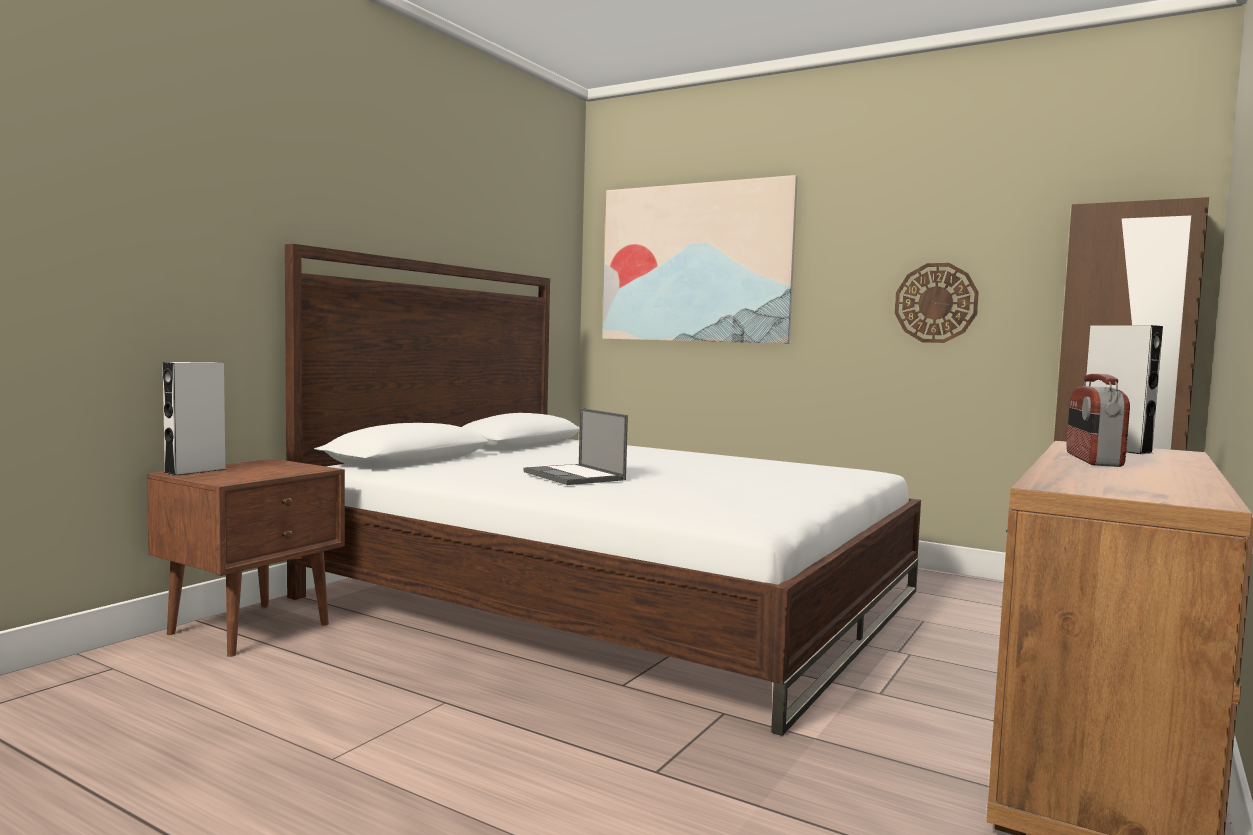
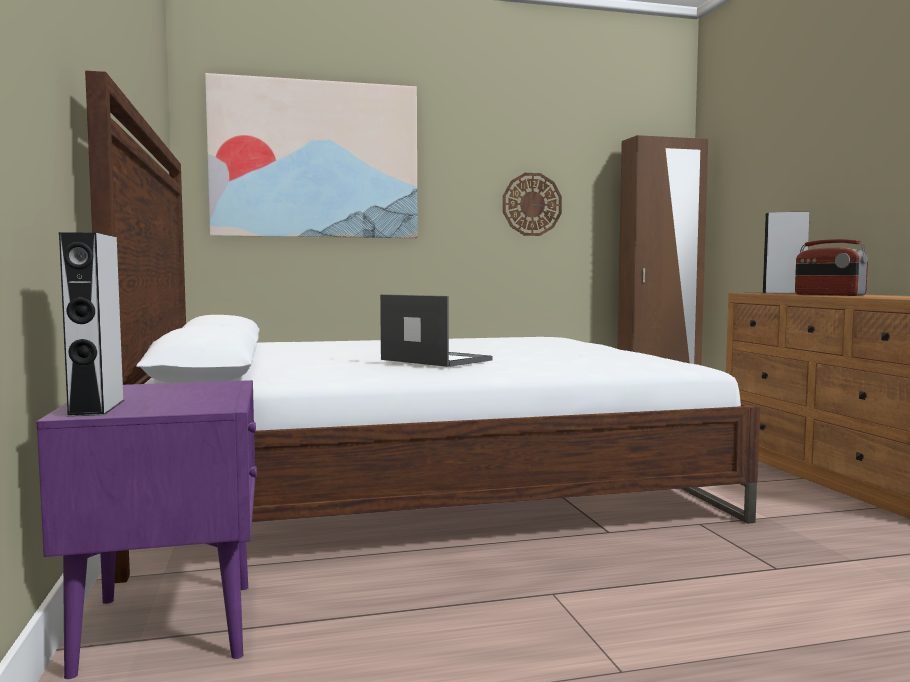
camera: 45 degrees left, 0 degrees up
(252, 628) = (170, 624): brown nightstand -> purple nightstand
(575, 476) = (434, 360): laptop -> laptop turned 150 degrees counterclockwise

